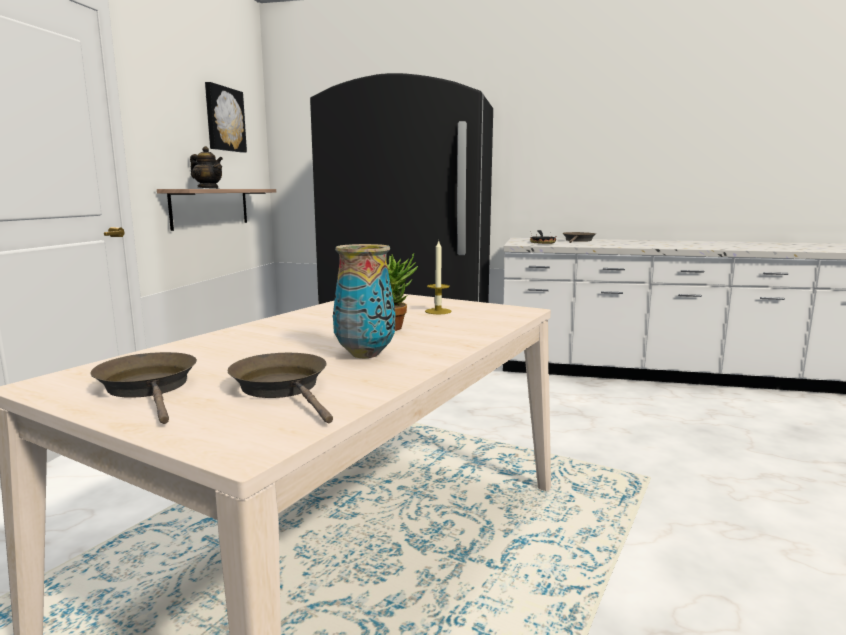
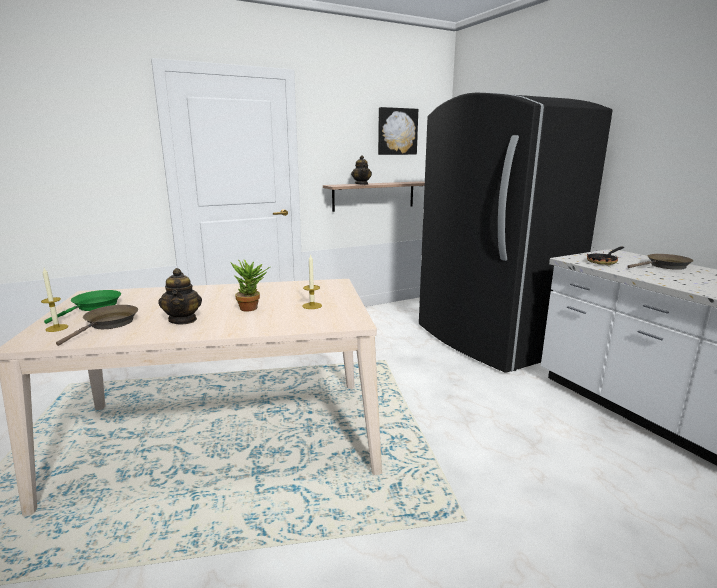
camera: 50 degrees right, 5 degrees up
(150, 388) = (94, 307): brown frying pan -> green frying pan
(210, 420) = (57, 328): none -> candle
(365, 354) = (183, 320): vase -> teapot

